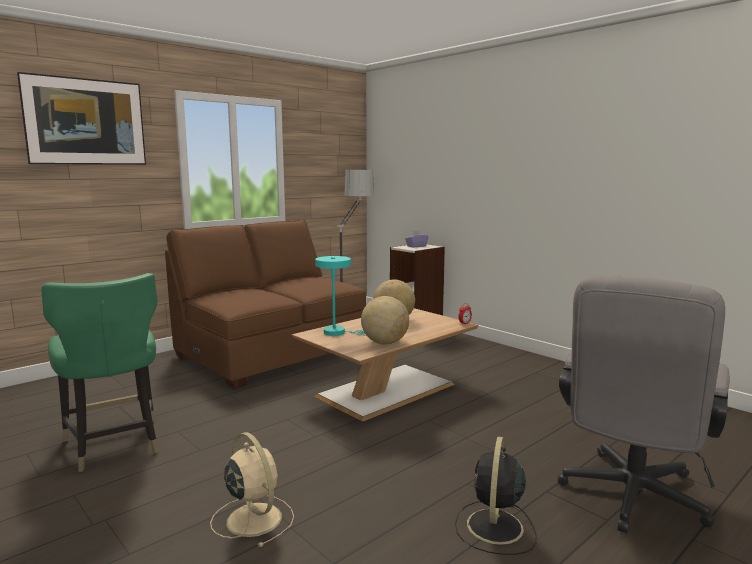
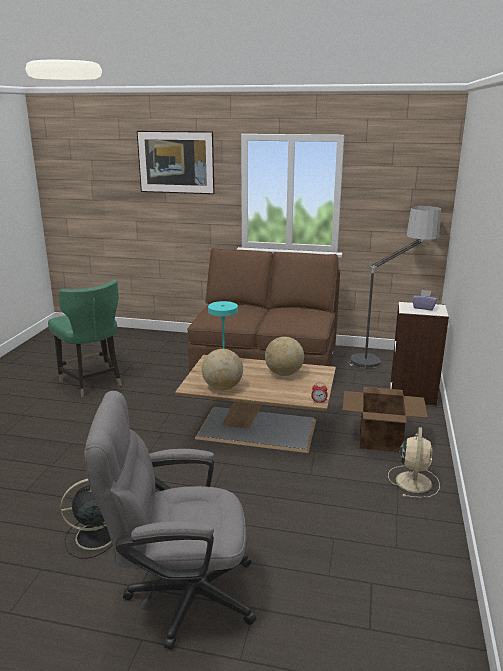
camera: 55 degrees right, 10 degrees up
(114, 445) = (92, 382): green chair -> green chair turned 60 degrees counterclockwise
(253, 518) = (51, 451): beige fan -> beige fan (413, 481)
(466, 357) = (381, 439): none -> cardboard box

